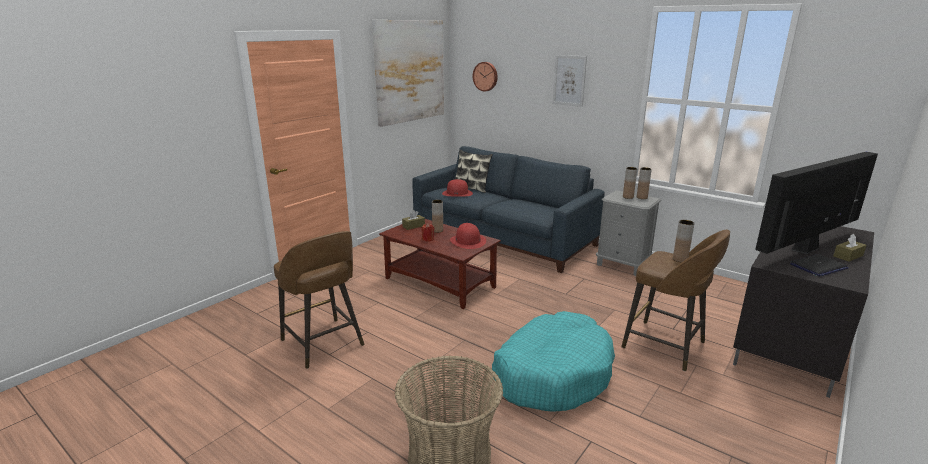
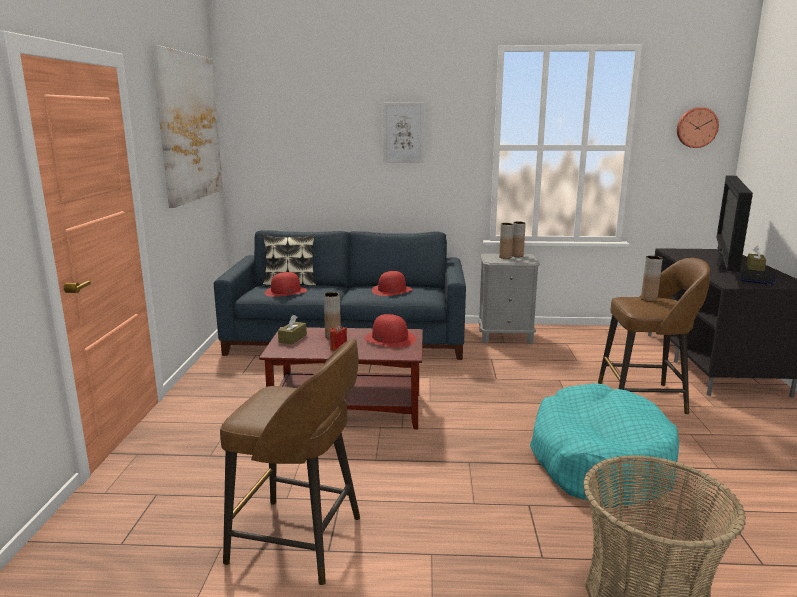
camera: 35 degrees left, 5 degrees down
(485, 76) = (281, 134): wall clock -> wall clock (696, 127)
(526, 207) = (392, 290): none -> red hat

